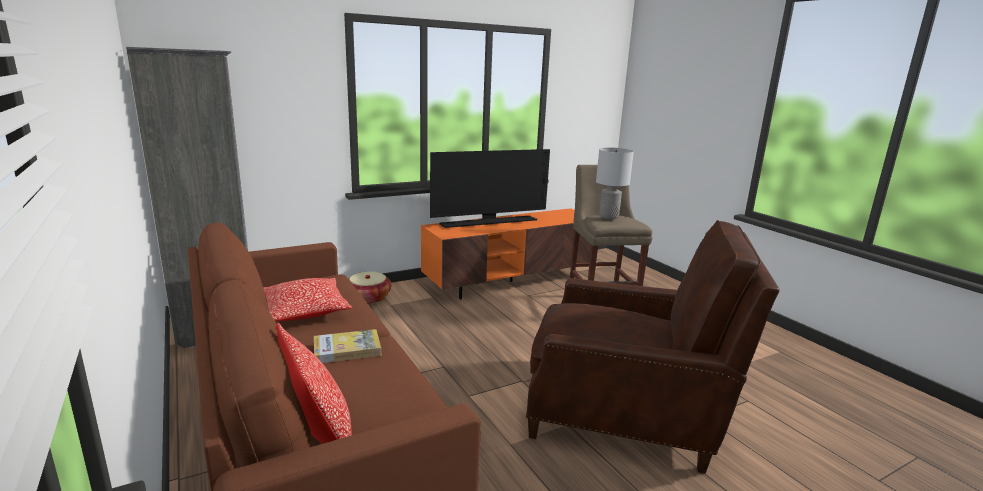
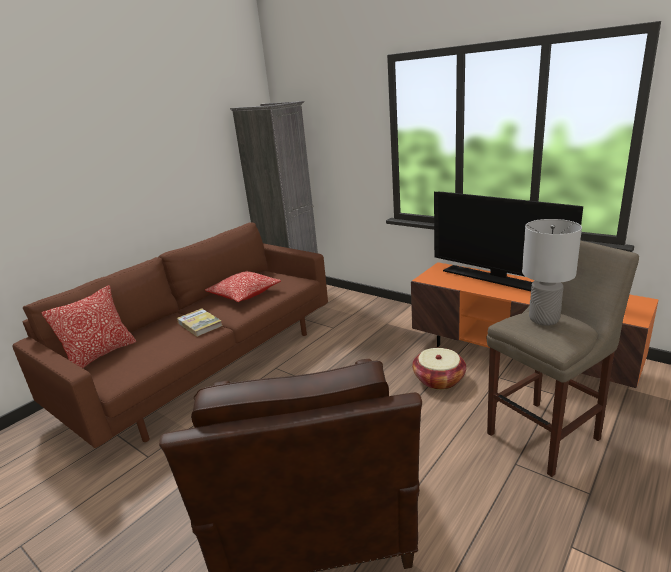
camera: 70 degrees right, 5 degrees up
(368, 298) = (386, 312): basket -> basket (439, 379)

